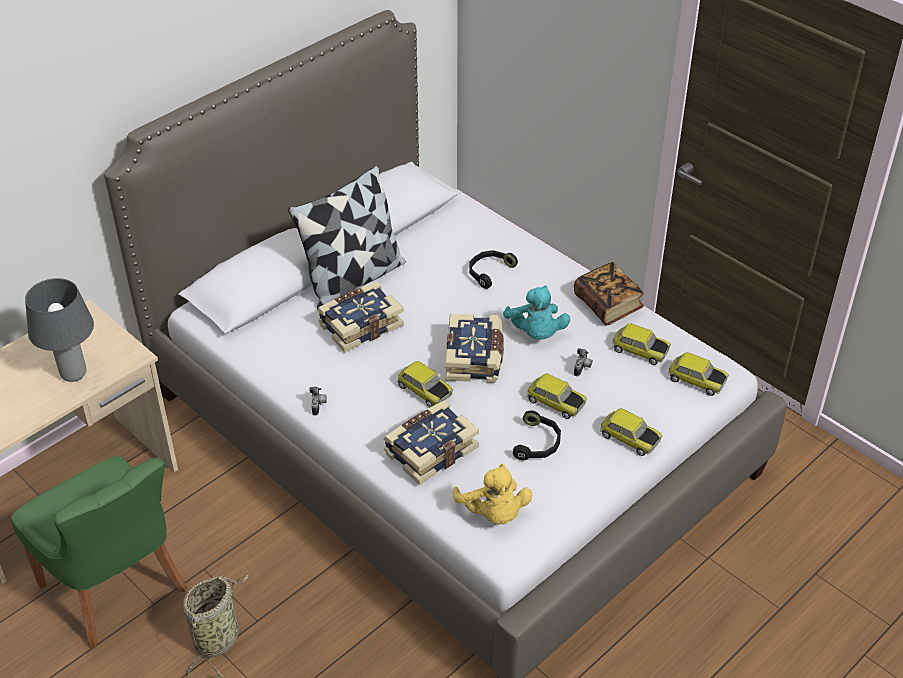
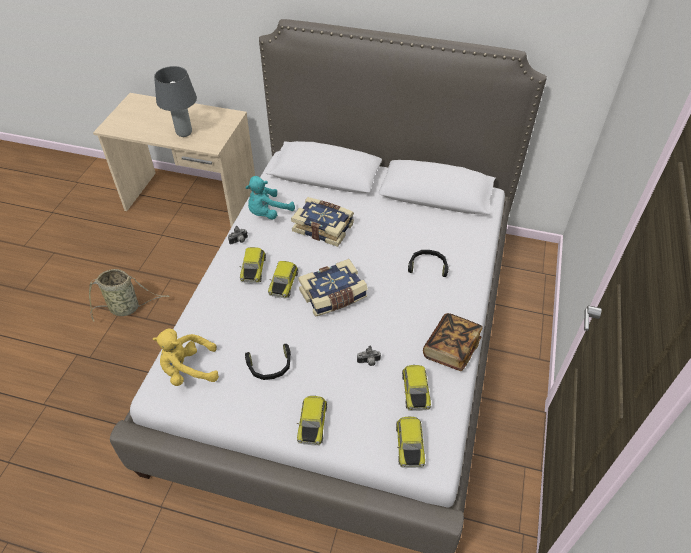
camera: 60 degrees right, 5 degrees up
(117, 590) = (140, 252): green chair -> none
(353, 279) = (364, 206): pillow -> none
(430, 450) = (228, 310): book -> none
(493, 513) = (188, 370): yellow plush toy -> yellow plush toy turned 45 degrees clockwise
(536, 333) = (385, 319): turquoise plush toy -> turquoise plush toy (268, 213)
(555, 403) = (320, 360): toy car -> toy car (253, 269)

